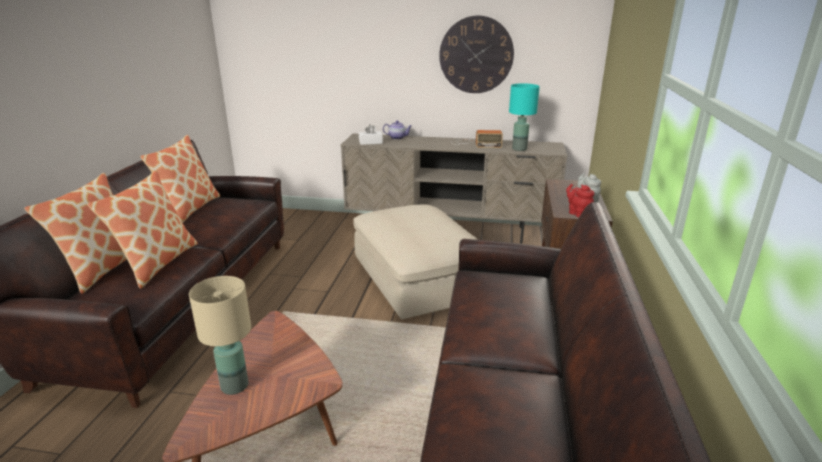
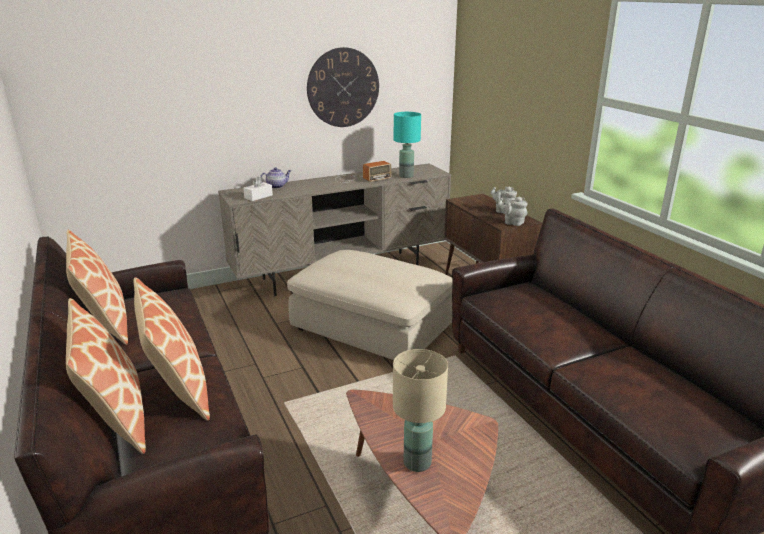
camera: 35 degrees left, 0 degrees up
(578, 213) = (512, 222): red teapot -> grey teapot

